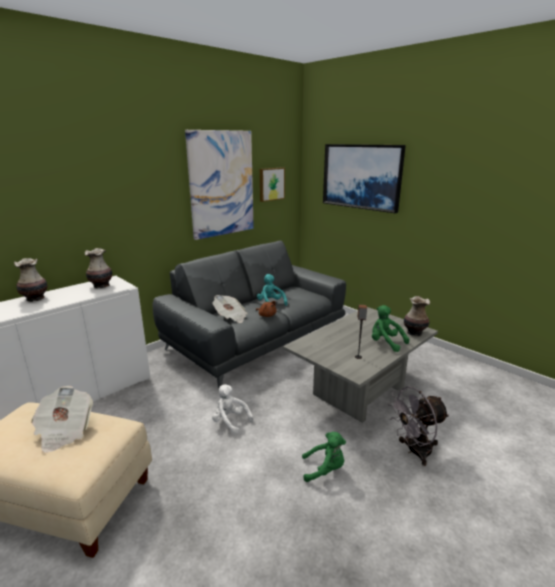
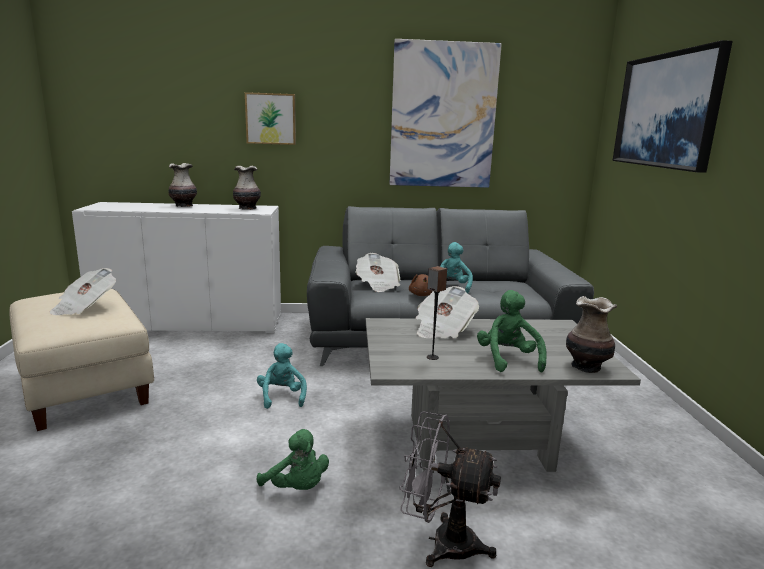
camera: 40 degrees right, 5 degrees down
(230, 421) = (282, 397): white plush toy -> turquoise plush toy
(271, 184) = (534, 126): picture -> picture (271, 119)
(331, 337) = (443, 329): none -> newspaper

